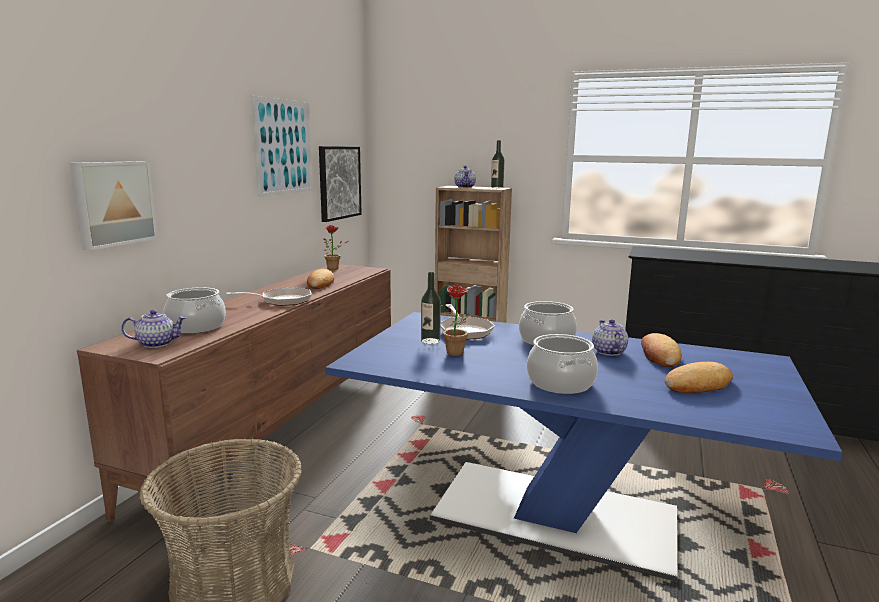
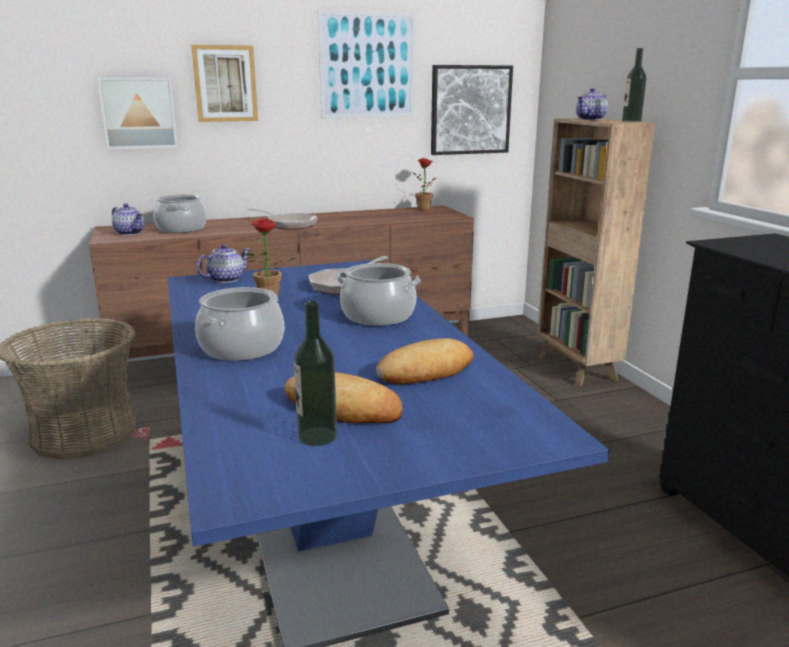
camera: 50 degrees right, 5 degrees up
(188, 166) = (225, 84): none -> picture
(320, 283) = (365, 218): bread -> none
(430, 341) = (289, 284): bottle -> bottle (317, 436)
(608, 351) = (391, 345): teapot -> teapot (226, 279)

